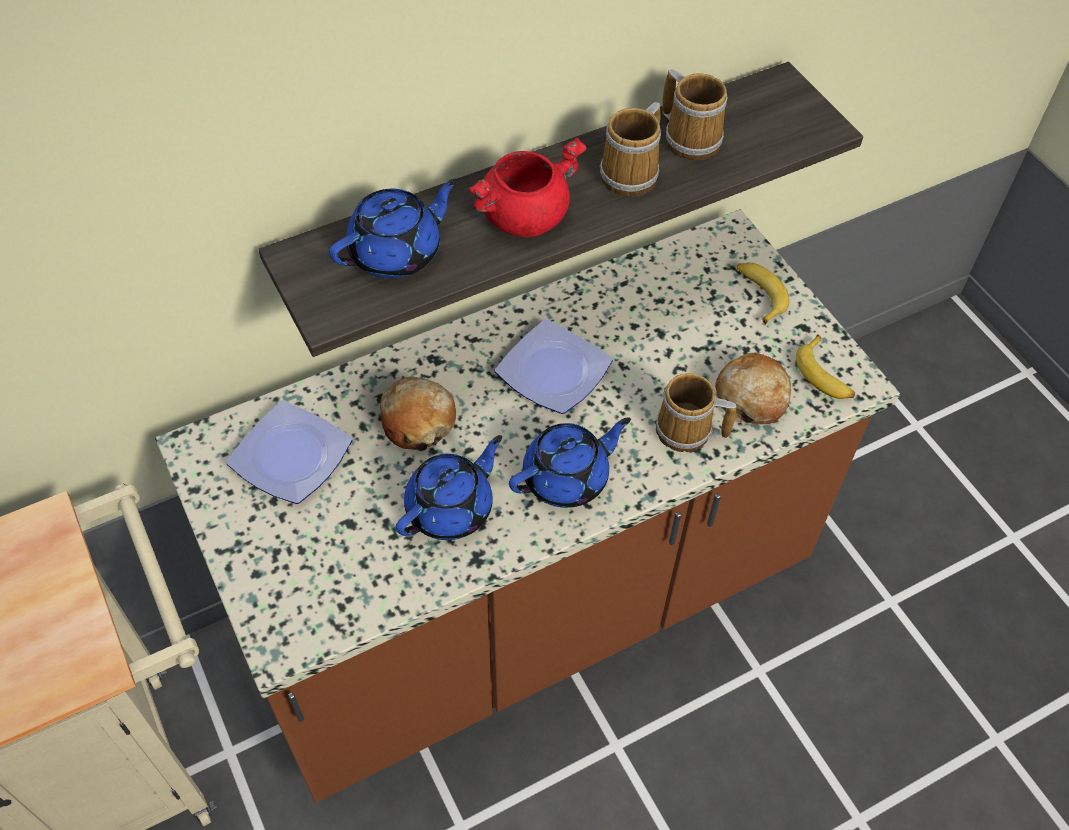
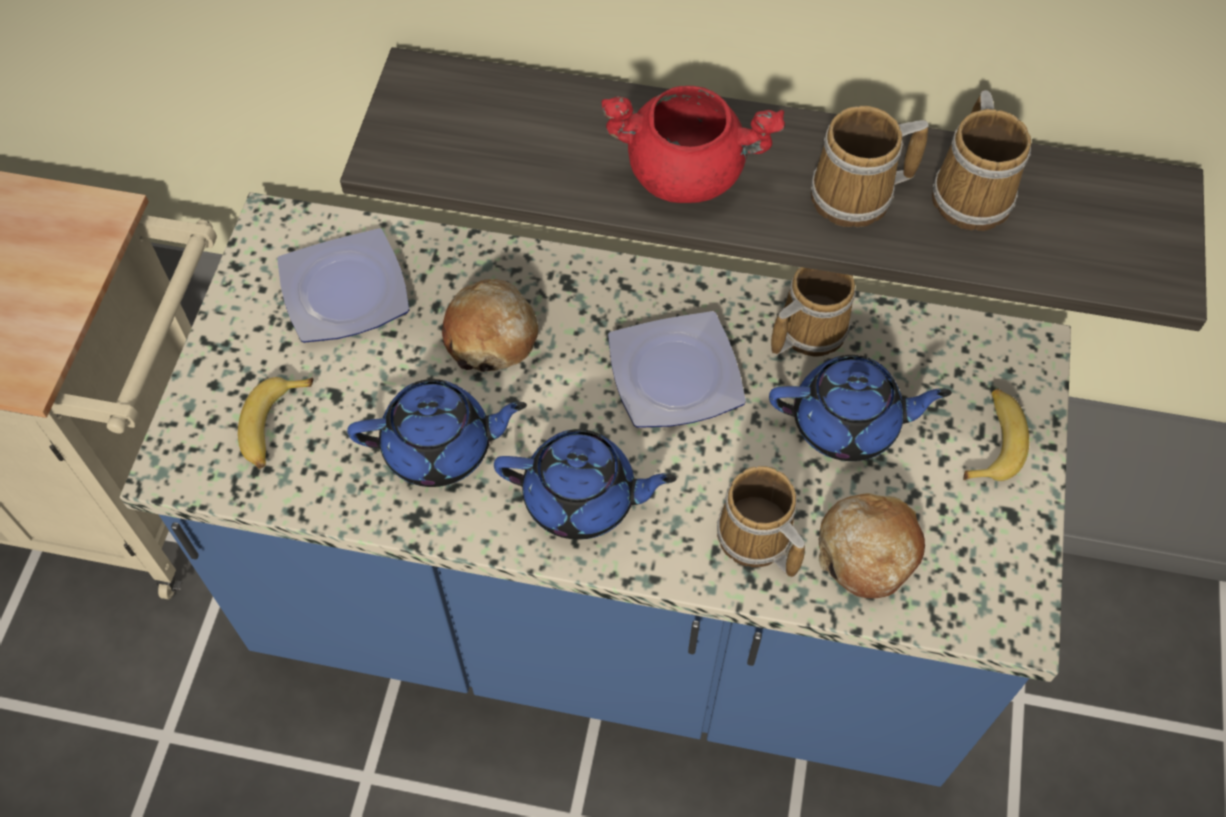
camera: 40 degrees right, 5 degrees up
(397, 252) = (516, 132): blue teapot -> blue teapot (848, 423)
(530, 604) = (612, 614): brown counter -> blue counter
(604, 298) = (807, 329): none -> mug
(825, 375) = (982, 587): banana -> banana (274, 426)

